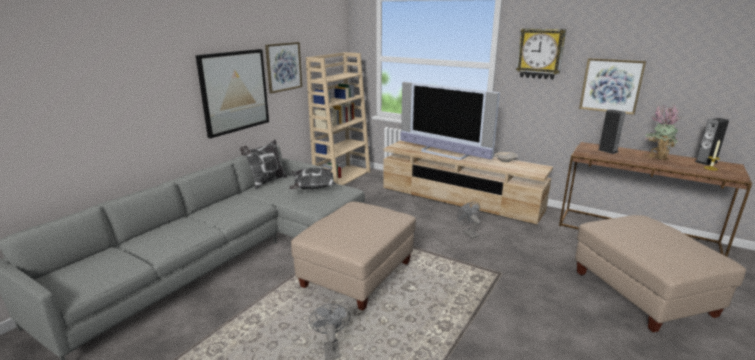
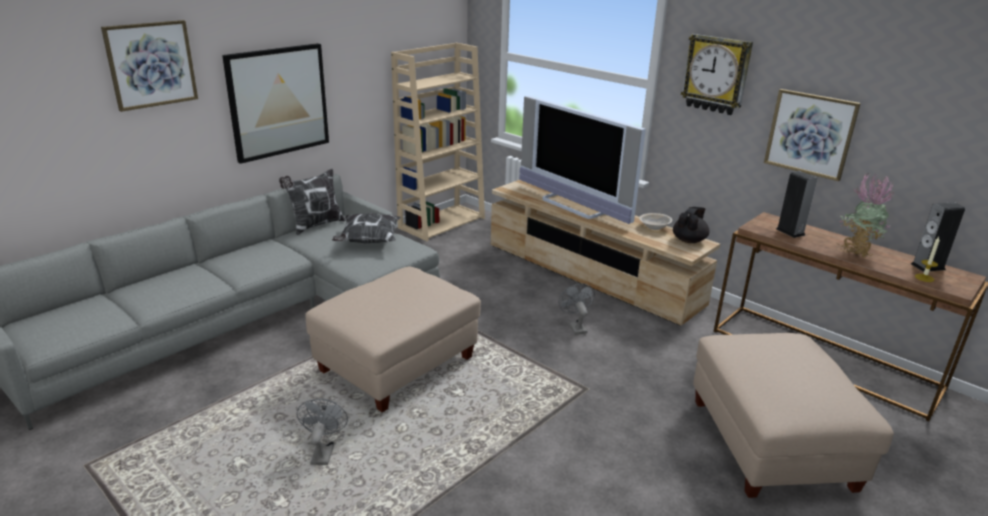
camera: 10 degrees right, 5 degrees up
(283, 67) = (355, 66): picture -> picture (151, 64)
(532, 166) = (689, 240): none -> black teapot

